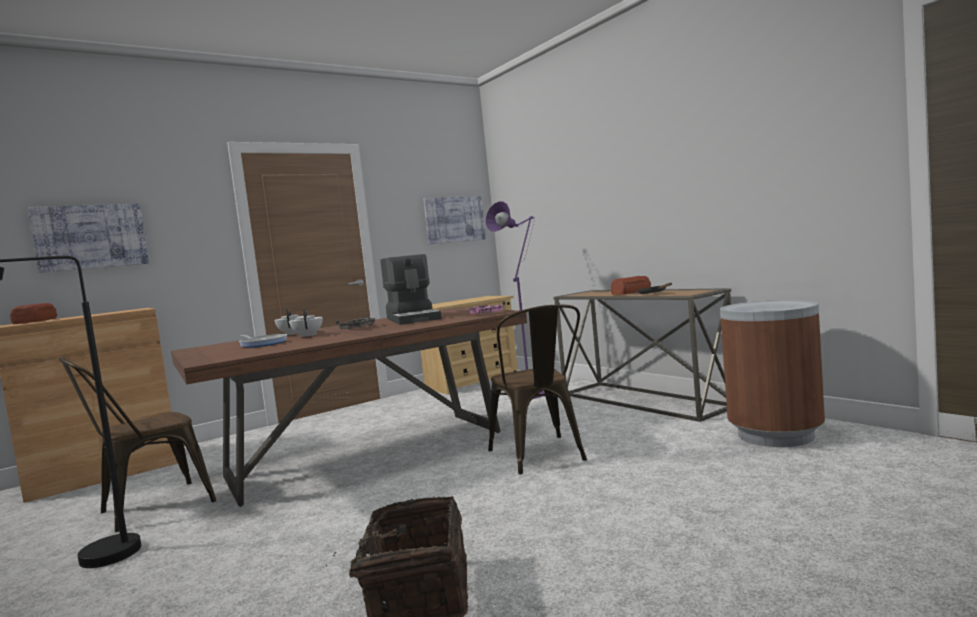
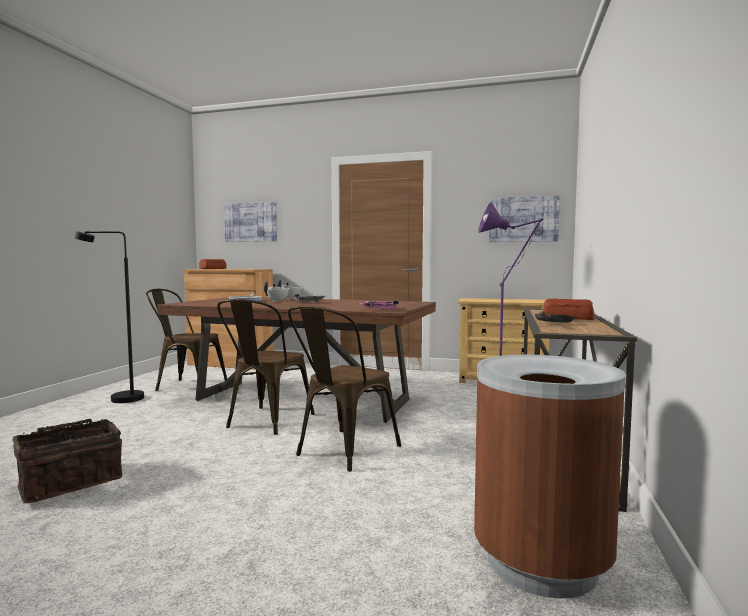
camera: 50 degrees right, 0 degrees up
(403, 477) = (265, 422): none -> brown chair
(414, 319) = (357, 303): coffee machine -> none

